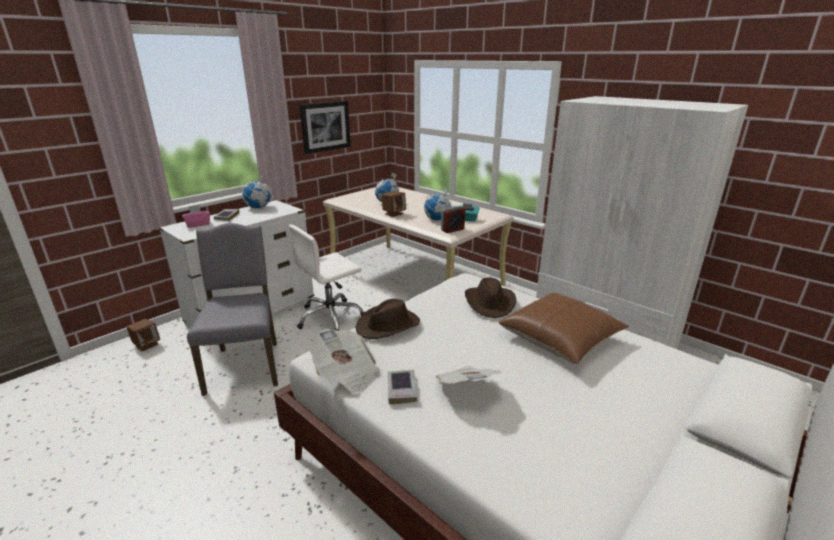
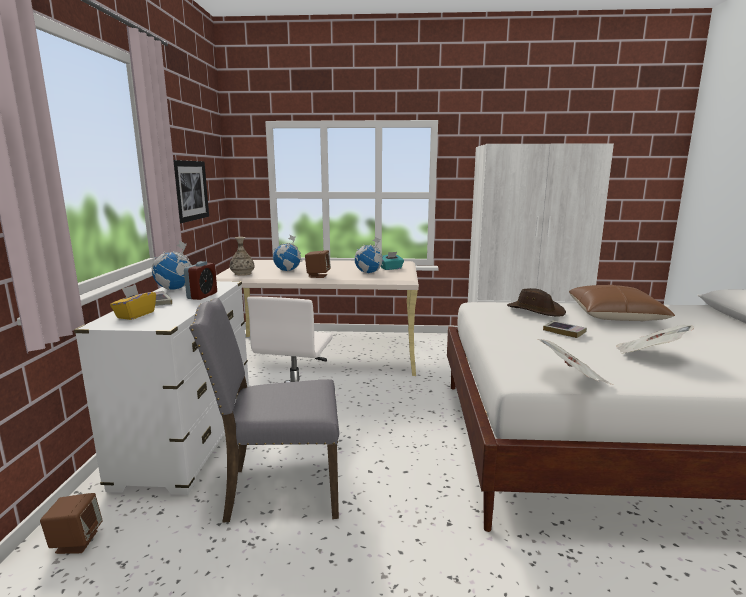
camera: 40 degrees left, 10 degrees down
(198, 224) = (135, 315): pink tissue box -> yellow tissue box
(245, 365) = (280, 490): grey chair -> grey chair turned 45 degrees counterclockwise
(353, 199) = (242, 273): none -> vase
(388, 325) = (511, 343): brown hat -> none
(402, 389) = (623, 370): book -> book (564, 332)
(452, 230) = (400, 276): alarm clock -> alarm clock (202, 296)

